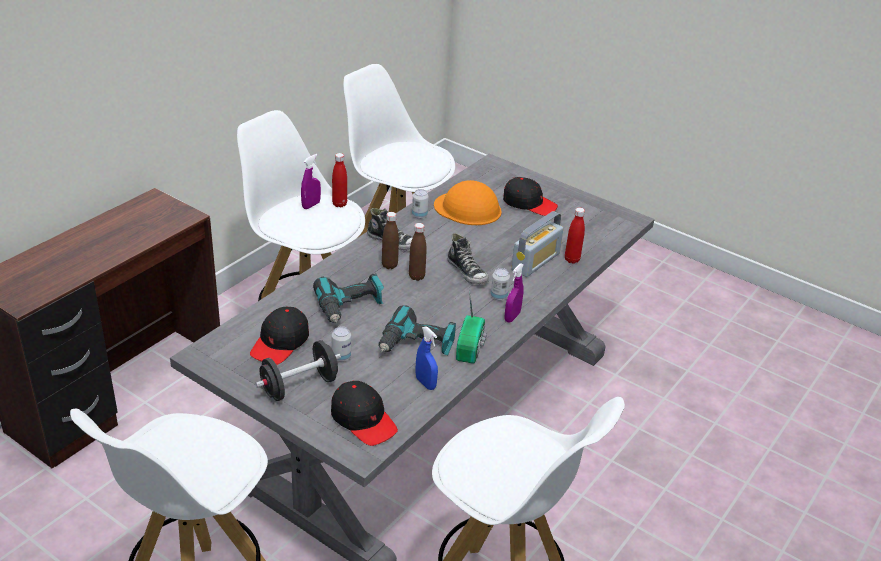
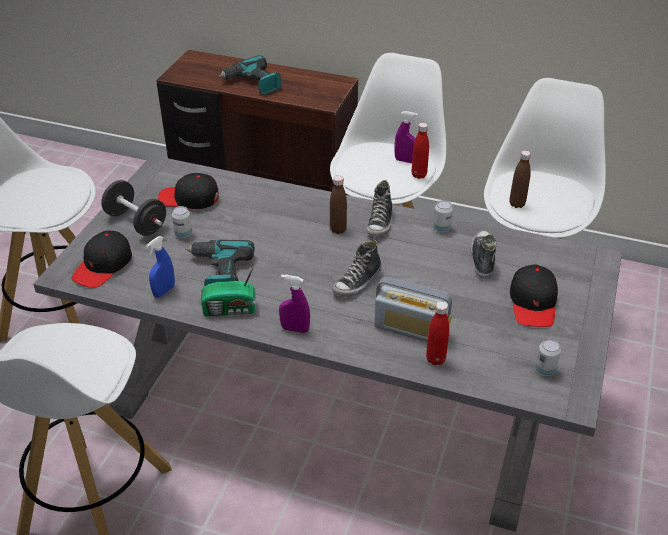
camera: 75 degrees right, 5 degrees up
(350, 306) = (258, 222): power drill -> power drill (253, 83)
(416, 277) = (329, 250): brown bottle -> brown bottle (517, 204)
(468, 208) = (482, 258): orange hard hat -> shoe
(498, 296) = (326, 313): can -> can (545, 370)

